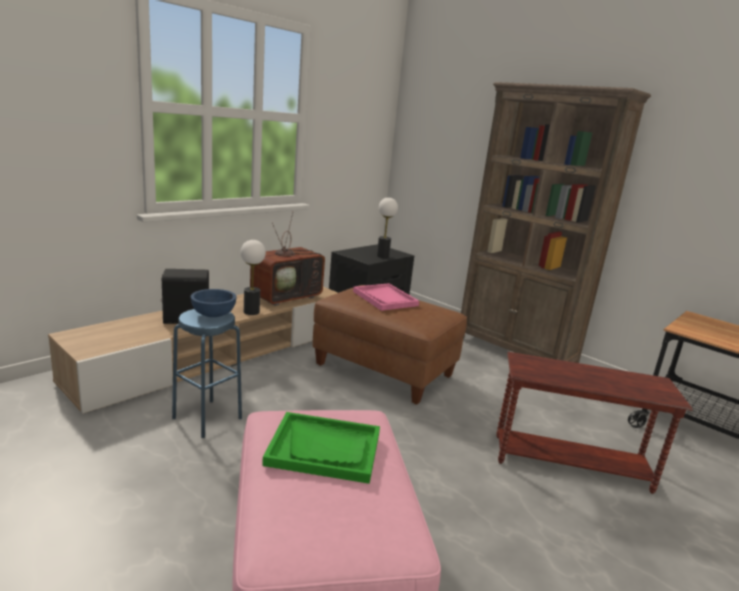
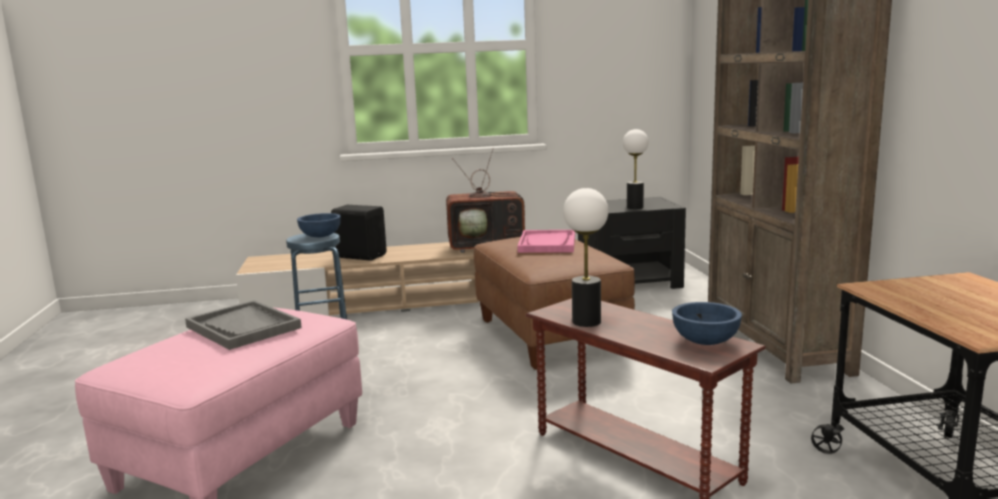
camera: 40 degrees right, 5 degrees down
(251, 312) = (427, 256): table lamp -> table lamp (586, 322)
(324, 449) = (243, 327): green tray -> grey tray
(643, 381) = (705, 341): none -> blue bowl

